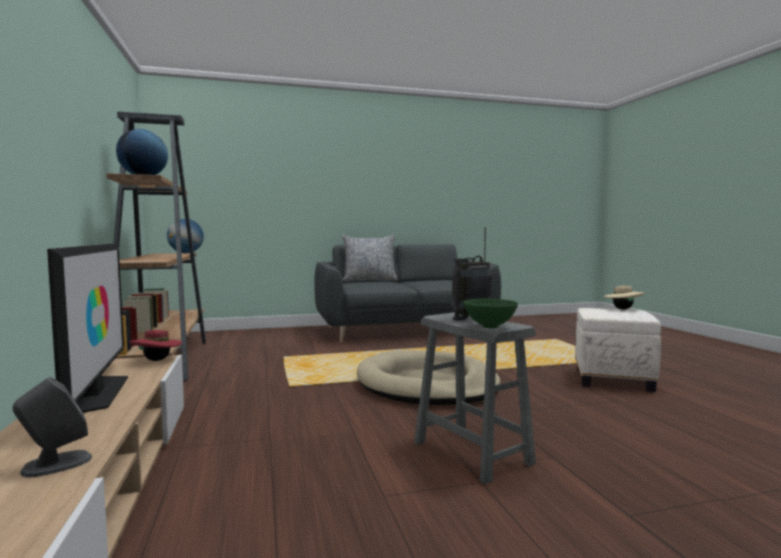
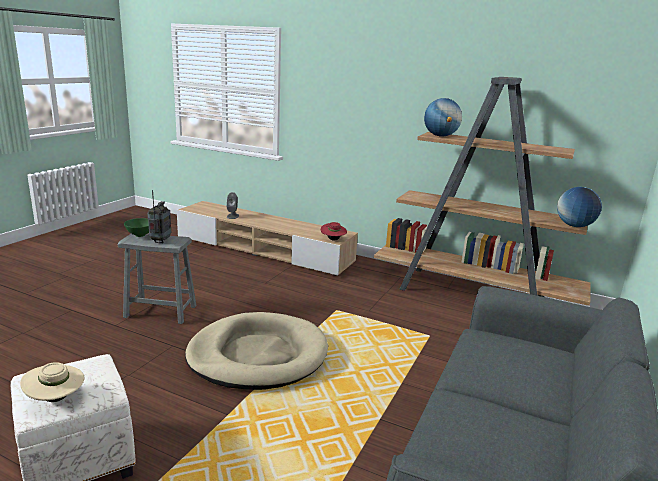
camera: 130 degrees right, 15 degrees up
(94, 393) = (293, 225): television -> none
(369, 281) = (563, 376): pillow -> none

